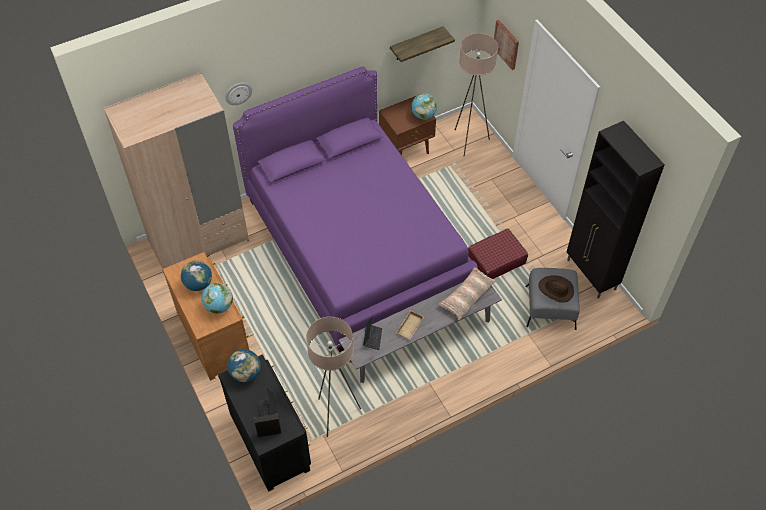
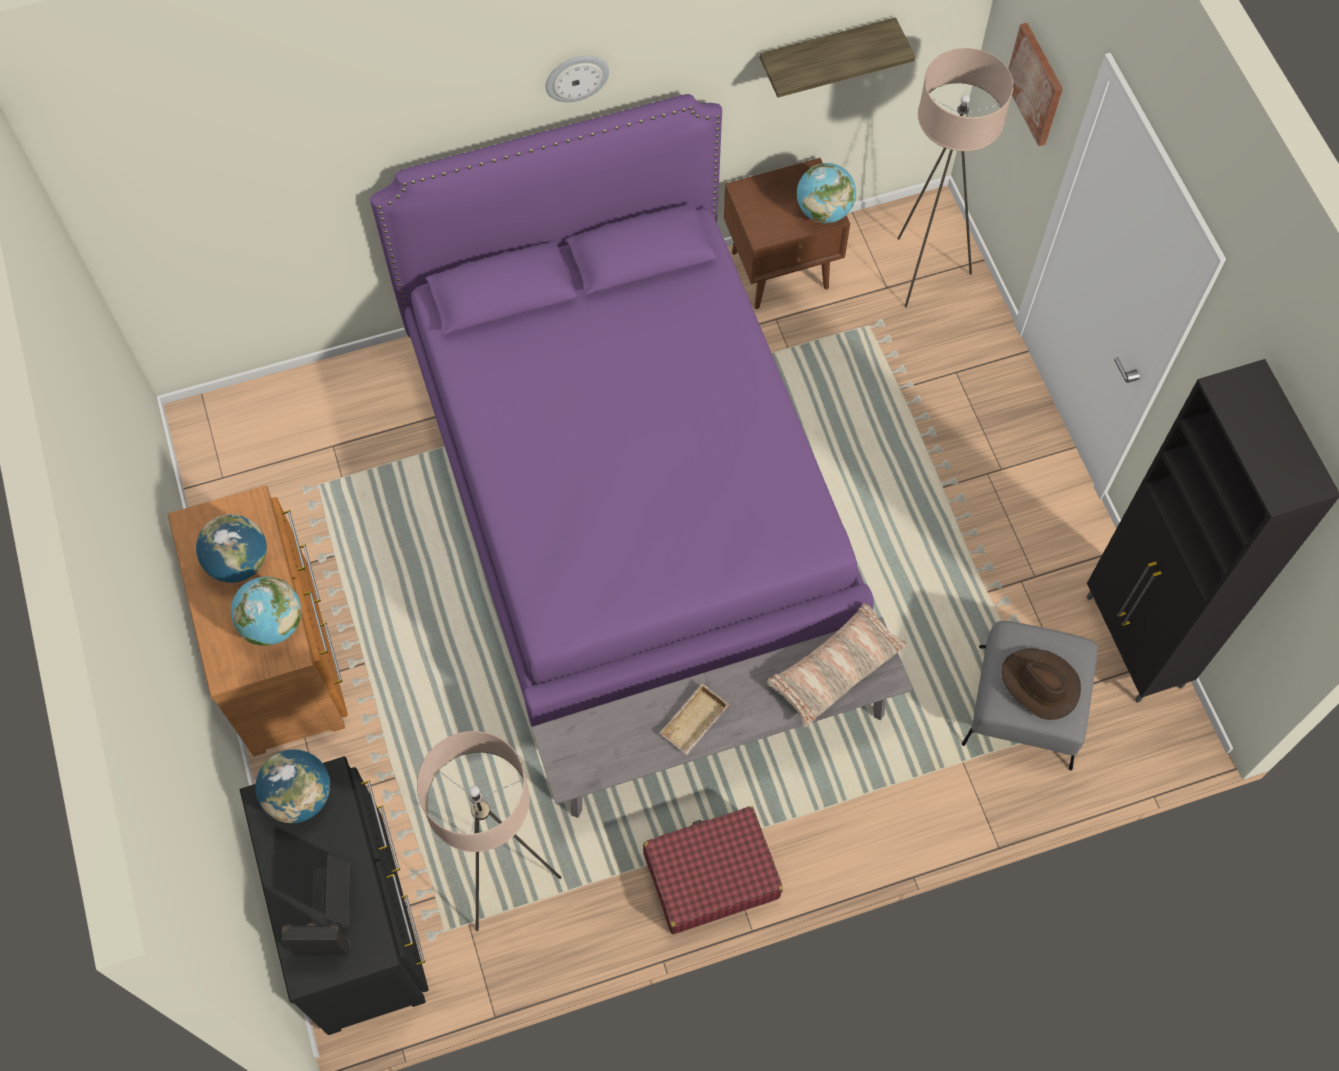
camera: 10 degrees right, 10 degrees up
(198, 240) = (289, 422): beige wardrobe -> none
(238, 93) = (384, 131): wall clock -> wall clock (576, 77)
(372, 338) = (606, 735): laptop -> none
(496, 260) = (926, 571): red suitcase -> red suitcase (710, 875)

